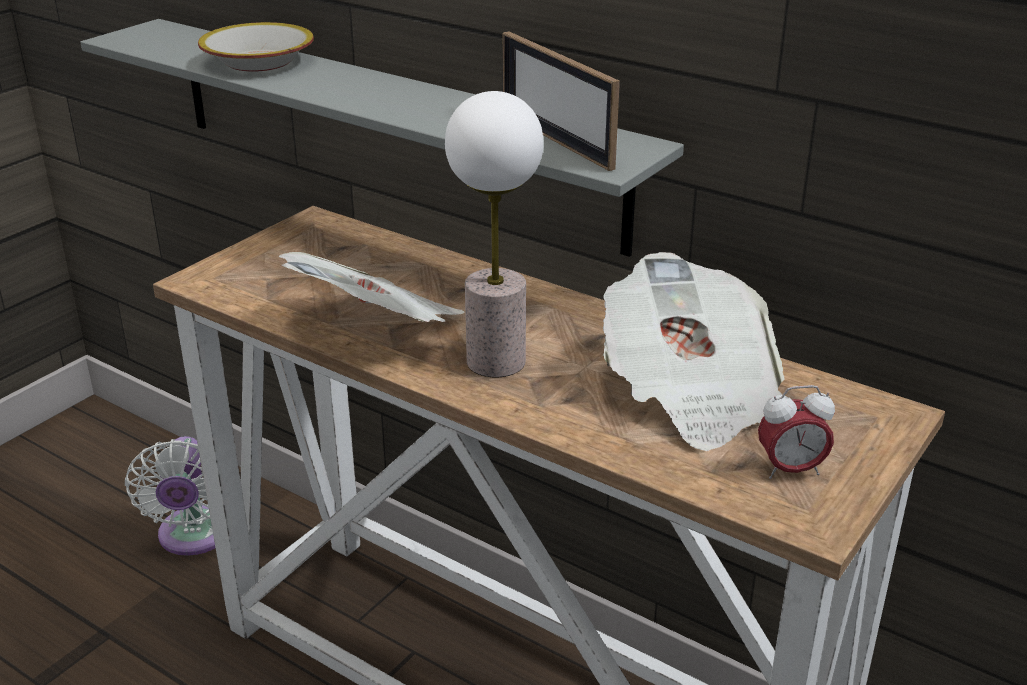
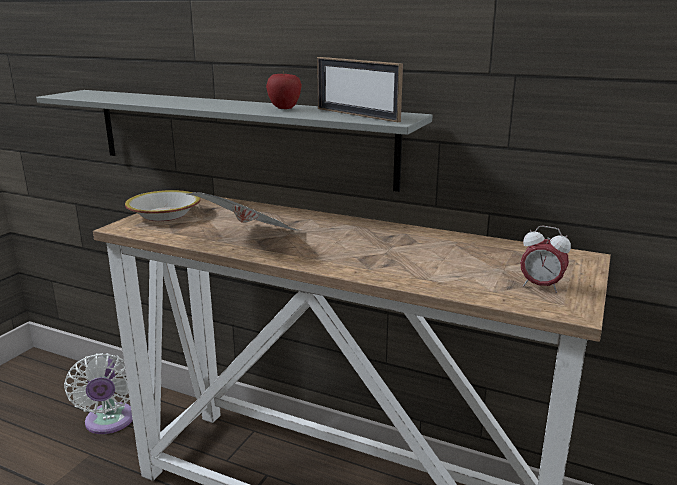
camera: 10 degrees left, 10 degrees down
(259, 62) = (155, 99): bowl -> bowl (165, 215)
(449, 110) = (284, 109): none -> apple
(495, 361) = (331, 251): table lamp -> none
(690, 393) = (459, 257): newspaper -> none
(790, 470) = (540, 286): alarm clock -> alarm clock turned 45 degrees clockwise

